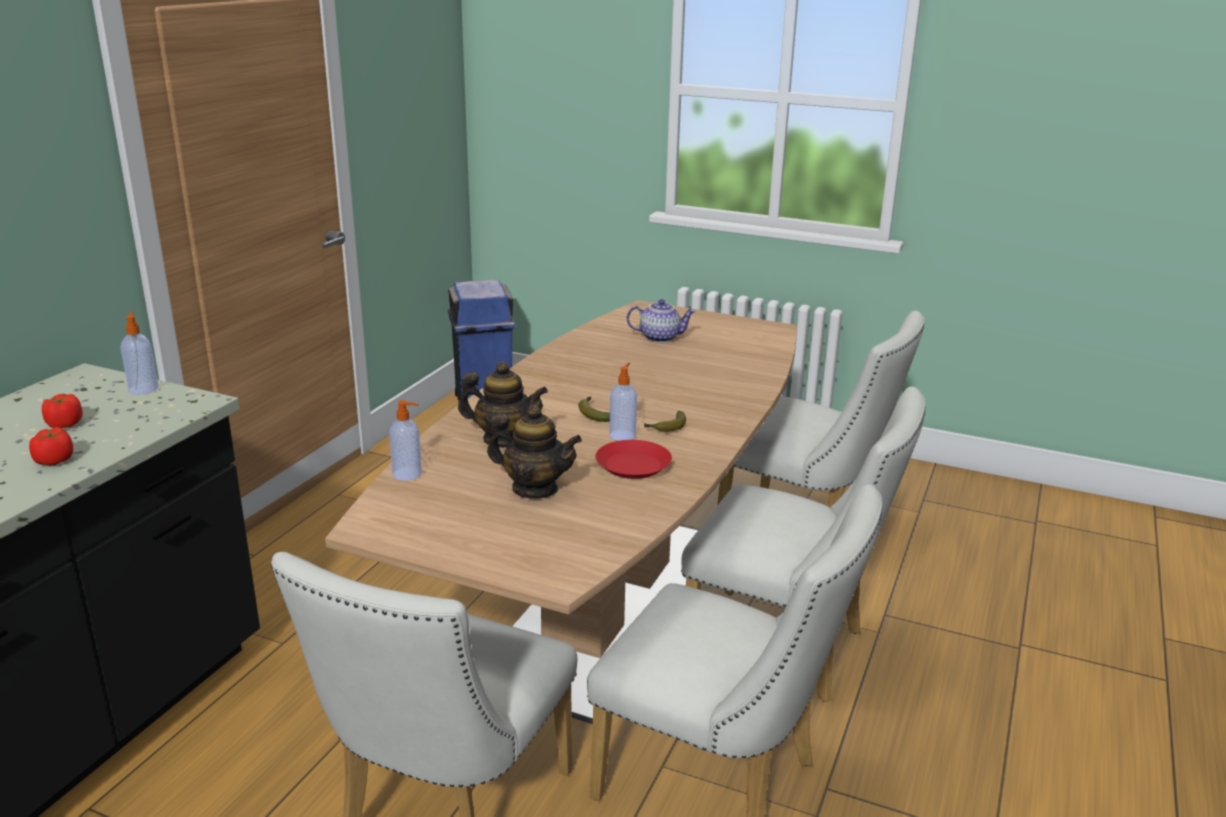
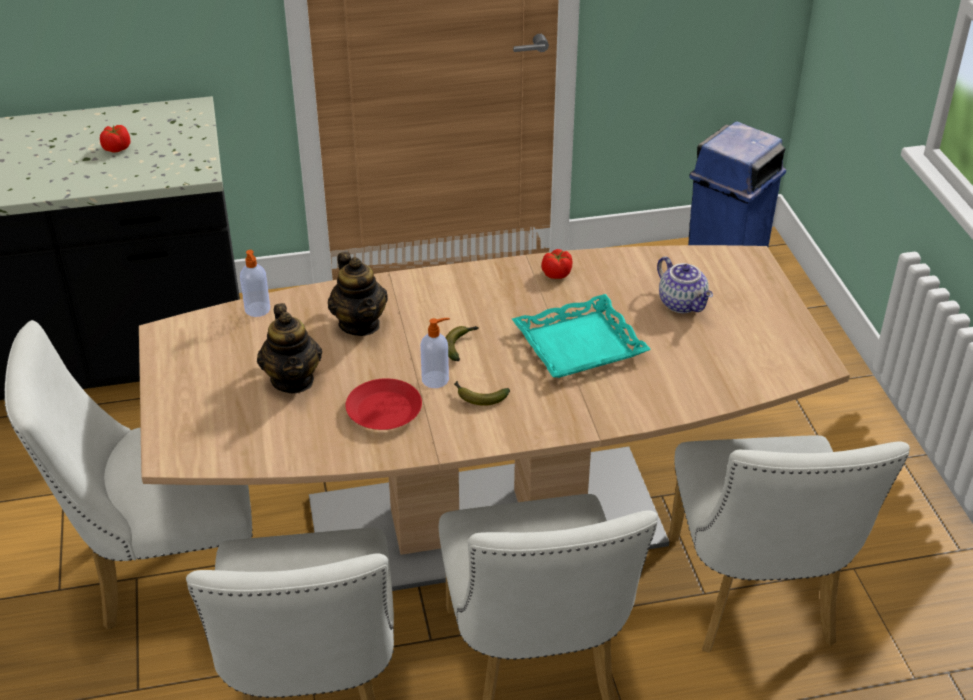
camera: 55 degrees right, 15 degrees up
(55, 460) = (68, 176): tomato -> tomato (557, 274)
(143, 388) = (196, 140): soap dispenser -> none
(655, 378) = (579, 344): none -> turquoise tray

